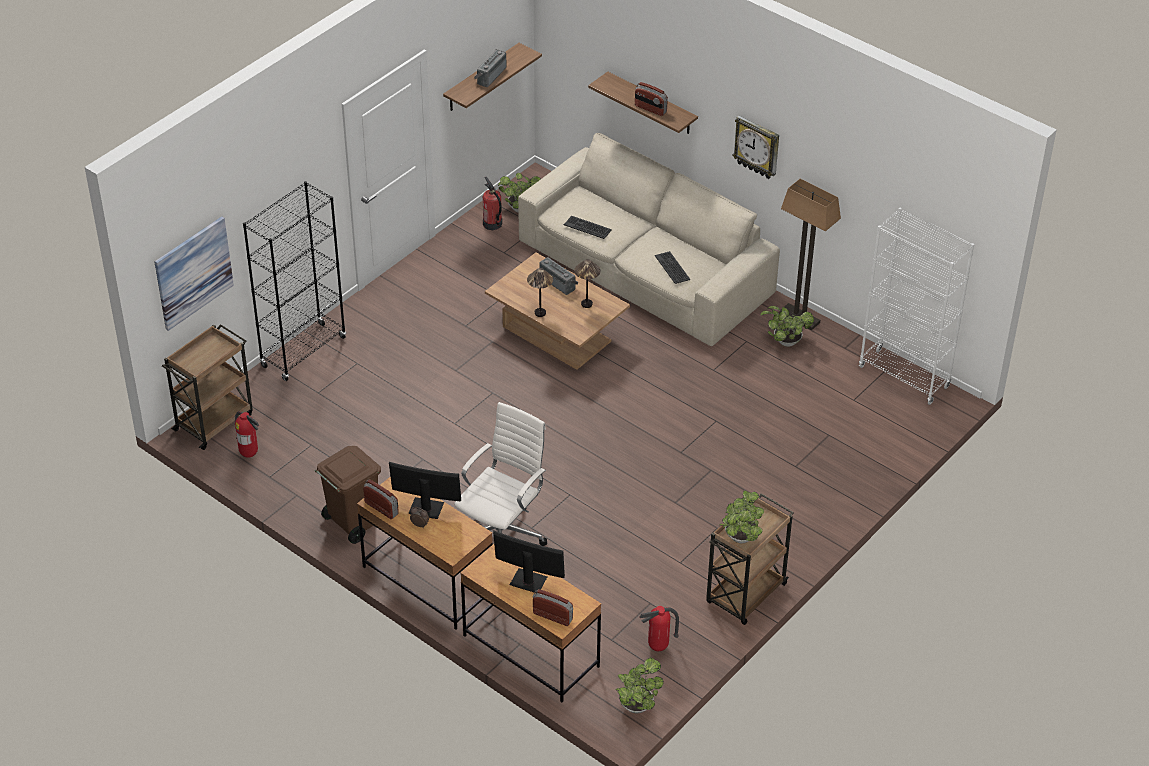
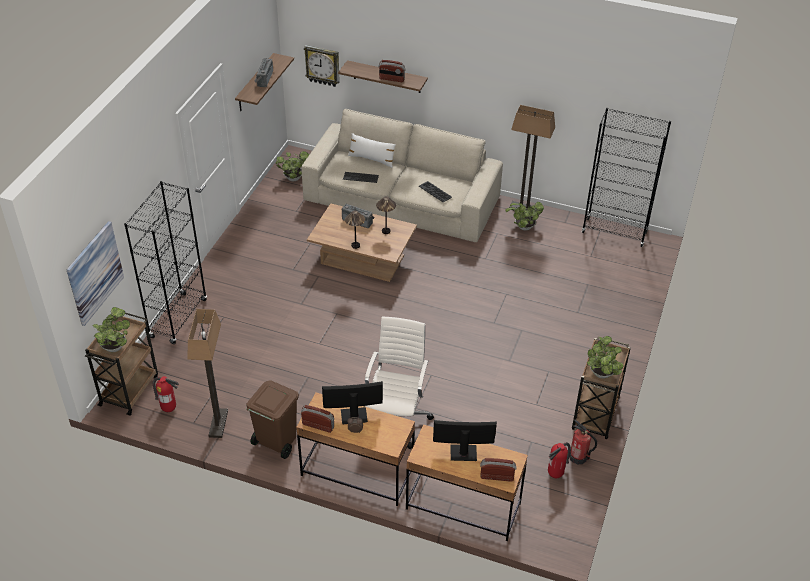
camera: 20 degrees left, 0 degrees up
(297, 485) = (218, 424): none -> floor lamp
(492, 224) = (278, 193): fire extinguisher -> fire extinguisher (578, 457)
(614, 206) = (371, 159): none -> white pillow
(637, 704) = (564, 525): potted plant -> potted plant (115, 346)
(757, 147) = (480, 90): wall clock -> wall clock (322, 65)
(904, 377) = (614, 232): white bookcase -> black bookcase

